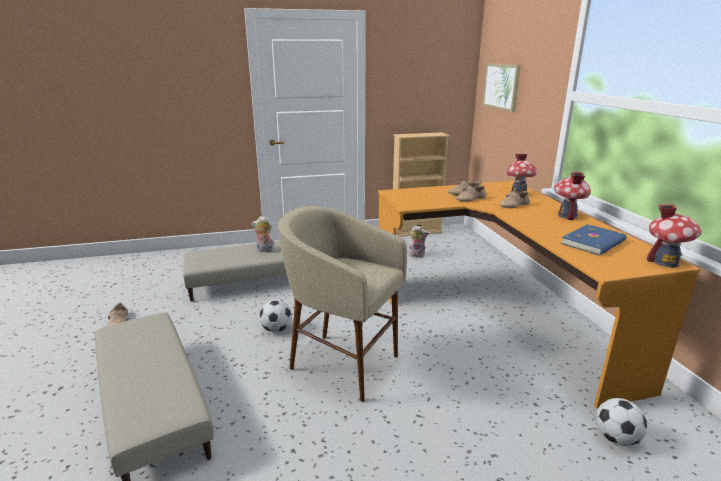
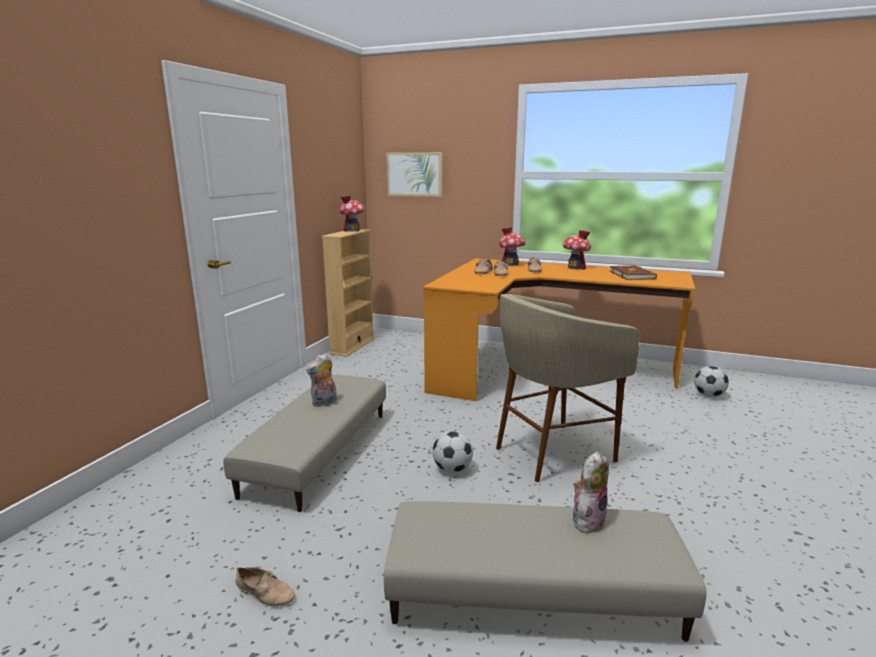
camera: 55 degrees left, 5 degrees down
(417, 254) = (399, 361): plush toy -> plush toy (587, 520)
(594, 243) = (632, 275): blue book -> brown book
(665, 262) = (676, 274): toy house -> toy house (352, 230)

